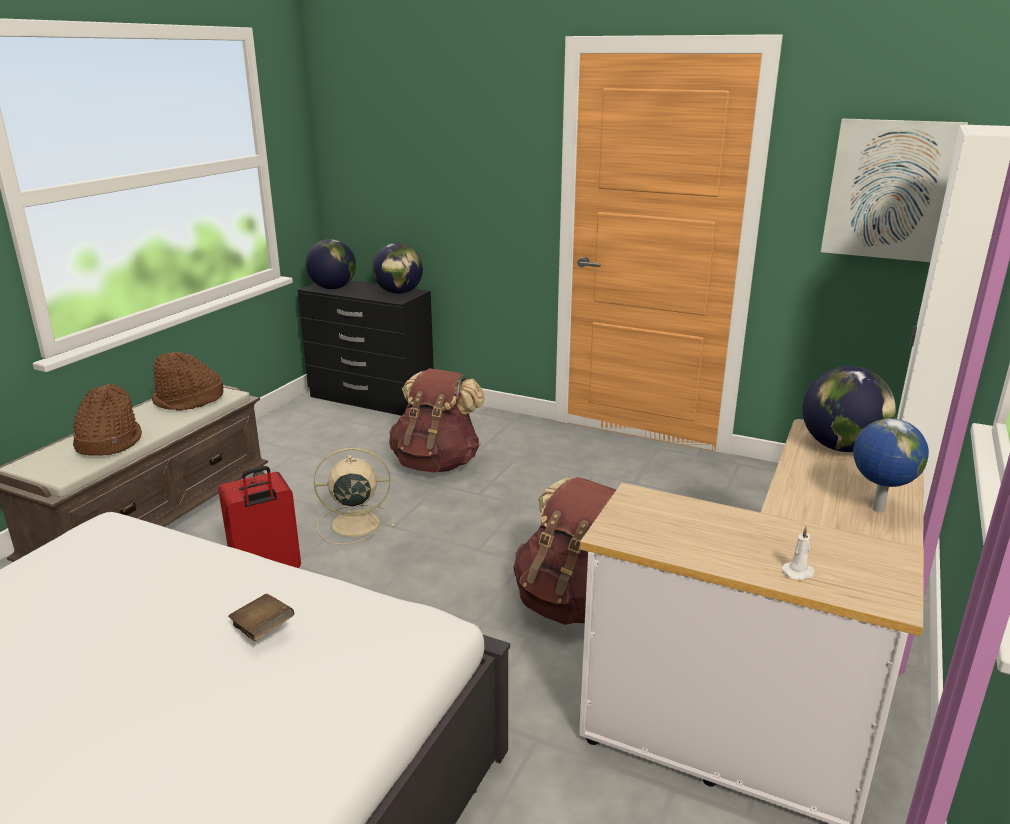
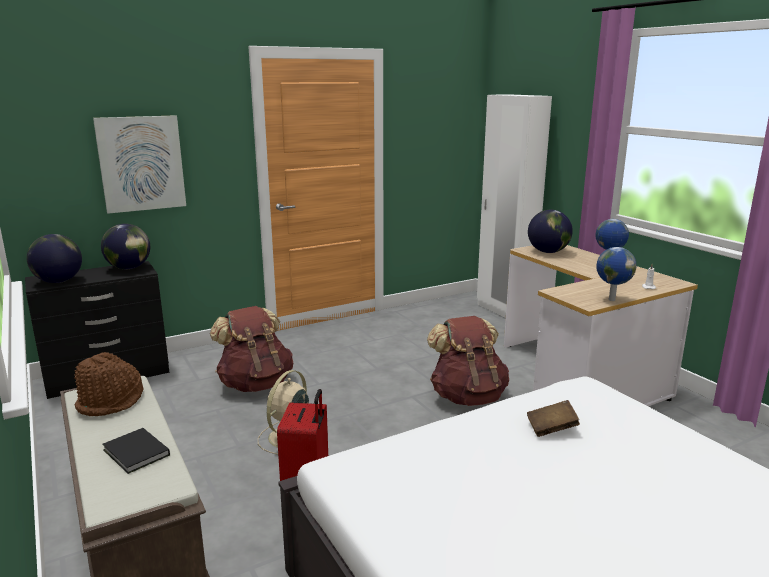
camera: 55 degrees left, 5 degrees down
(108, 443) = (136, 453): brown hat -> black book
(665, 548) = (611, 299): none -> globe
(890, 190) = (441, 133): picture -> picture (141, 163)

